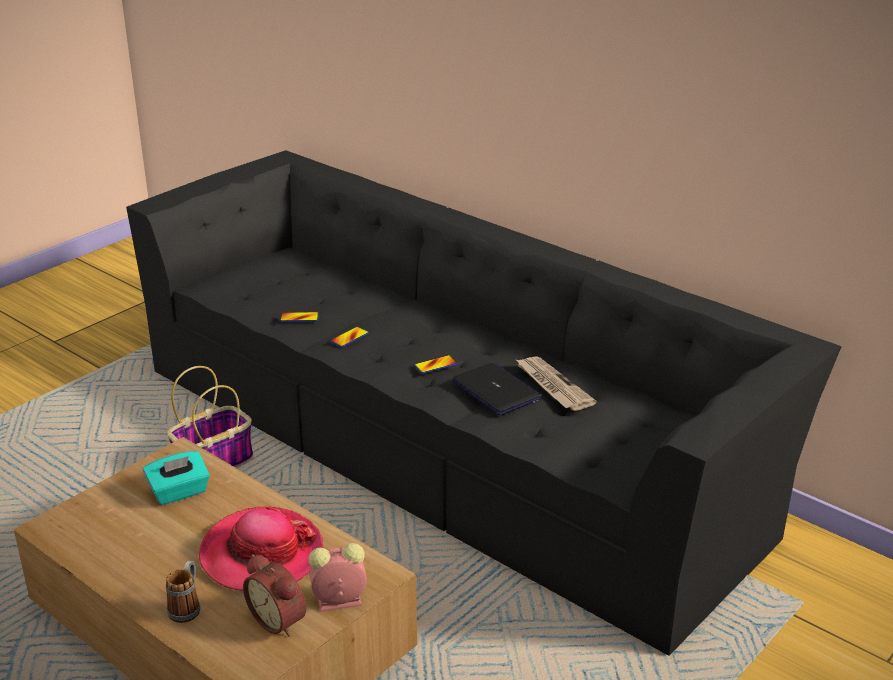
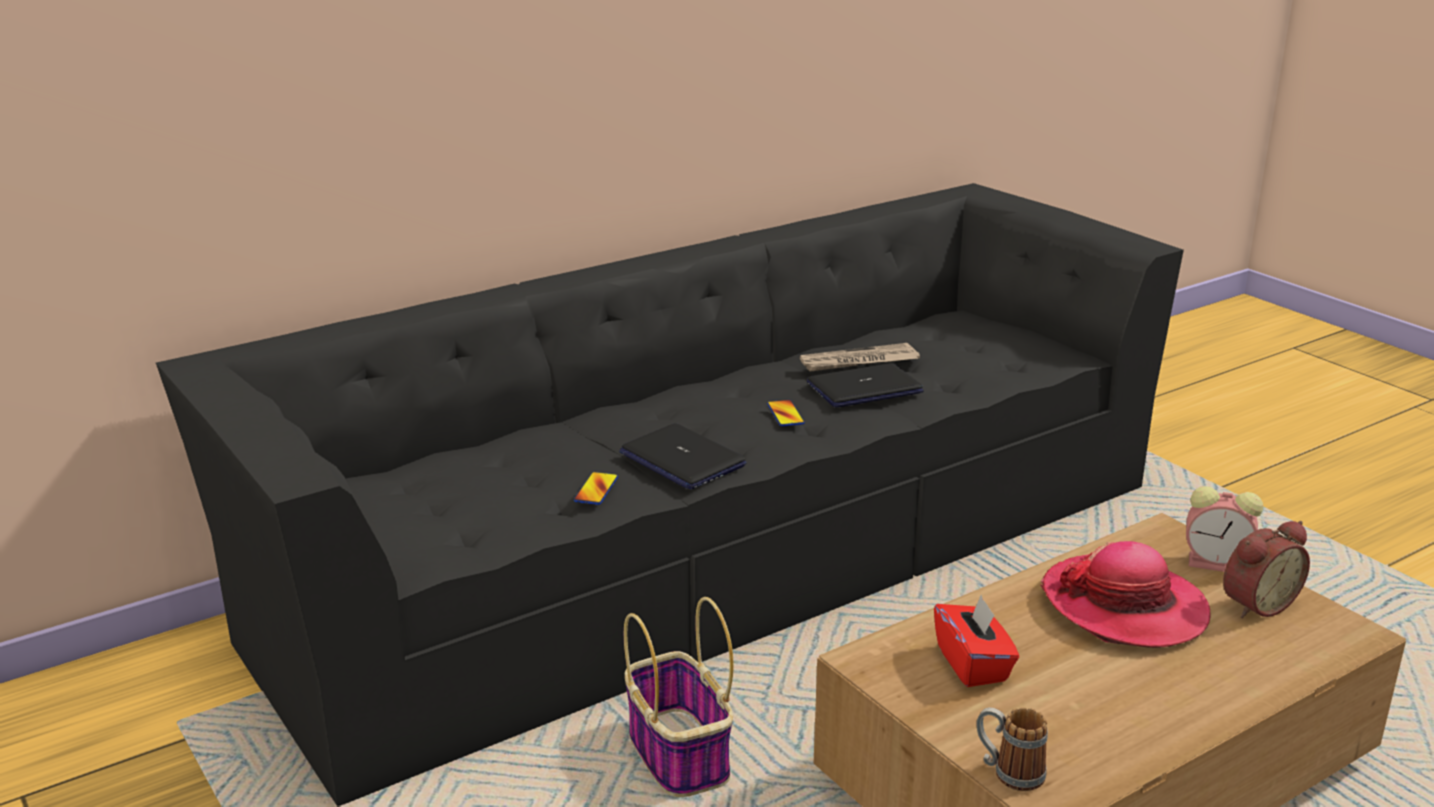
camera: 75 degrees left, 5 degrees down
(179, 492) = (973, 664): turquoise tissue box -> red tissue box
(187, 607) = (1238, 670): mug -> mug (1008, 772)
(337, 602) = (1218, 563): alarm clock -> alarm clock turned 75 degrees counterclockwise
(349, 338) = (681, 459): phone -> laptop

